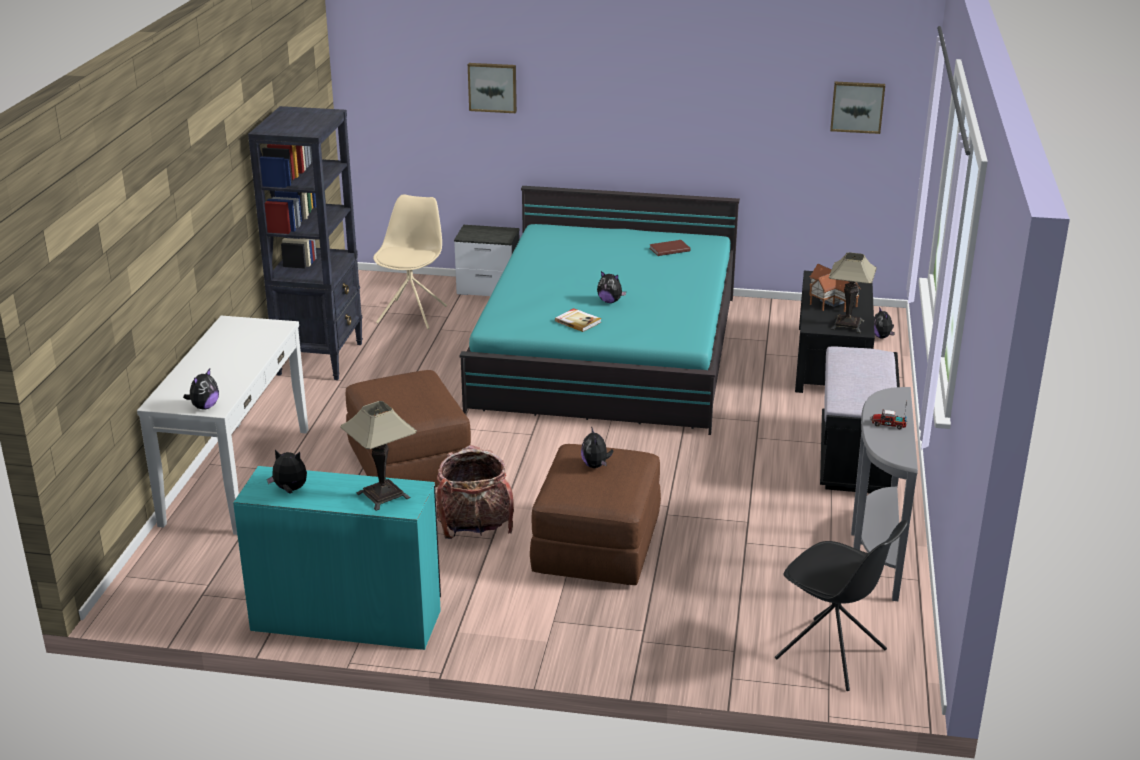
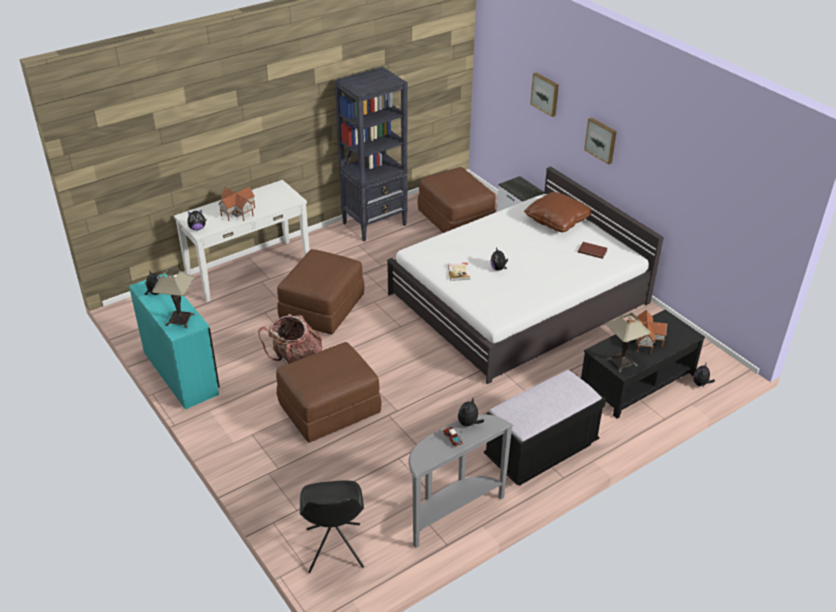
camera: 45 degrees right, 10 degrees up
(228, 368) = (238, 212): none -> toy house
(412, 314) = (456, 219): beige chair -> brown ottoman
(587, 240) = (557, 220): none -> brown pillow
(596, 465) = (334, 364): plush toy -> plush toy (468, 424)
(609, 351) = (519, 298): turquoise bed -> white bed
(857, 106) = (749, 208): picture -> picture (601, 140)

